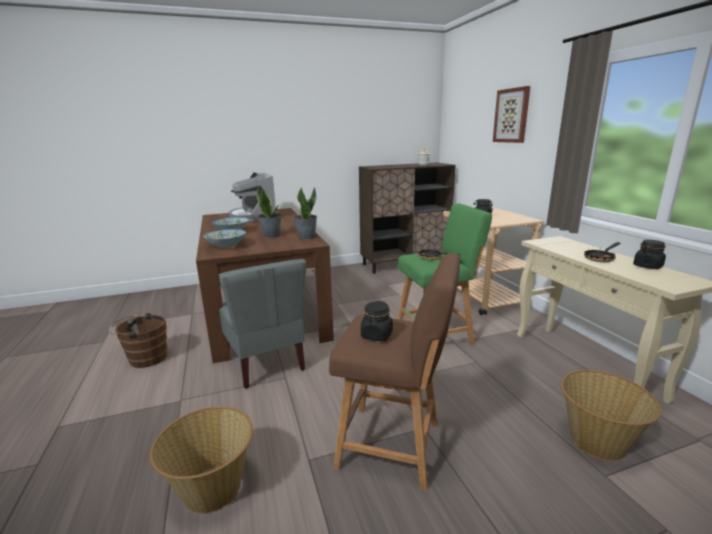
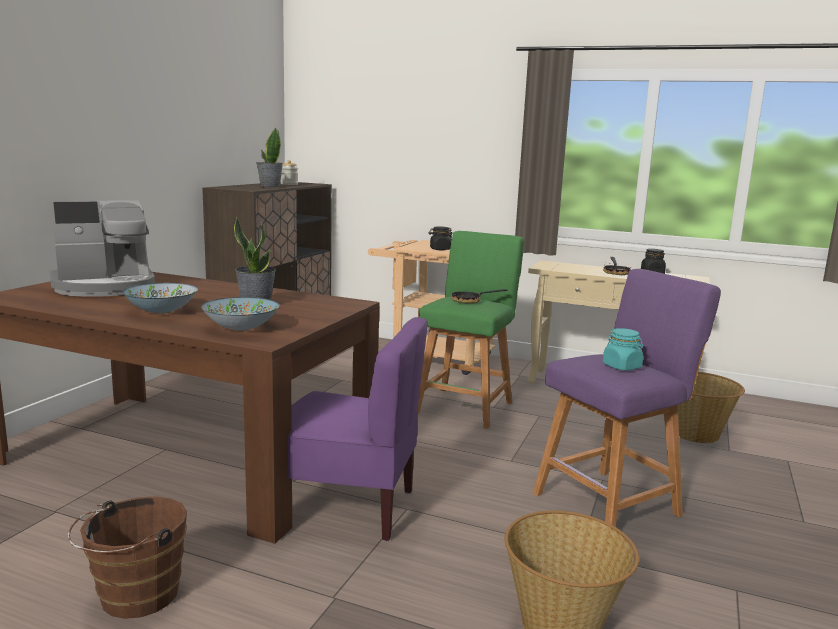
camera: 50 degrees left, 5 degrees down
(253, 216) = (105, 287): coffee machine -> coffee machine turned 45 degrees counterclockwise
(266, 363) = (348, 507): grey chair -> purple chair
(306, 237) = (315, 298): potted plant -> potted plant (269, 186)
(376, 335) = (622, 367): black jar -> turquoise jar
(395, 446) = (611, 502): brown stool -> purple stool
(512, 115) = (434, 122): picture -> none

